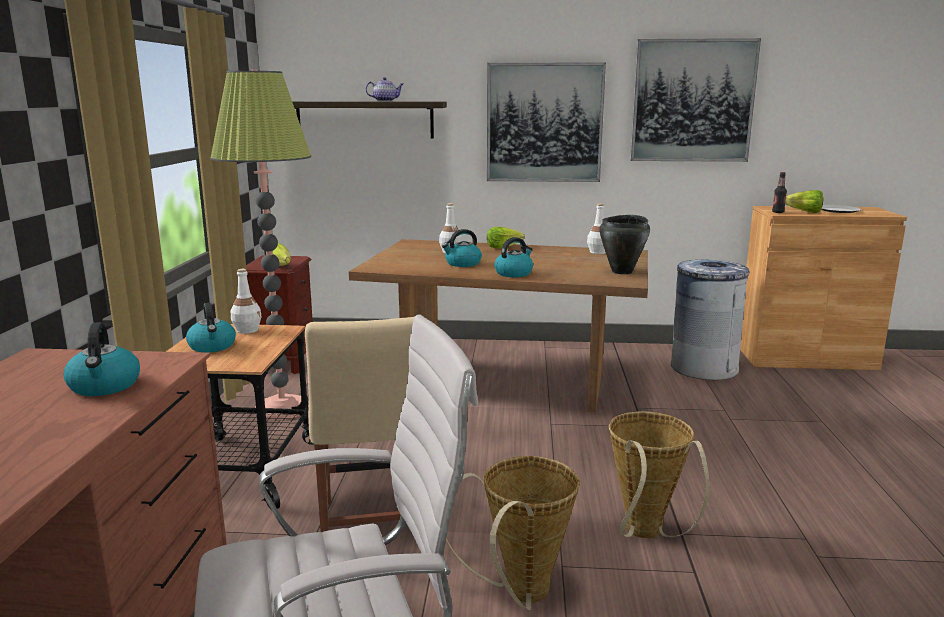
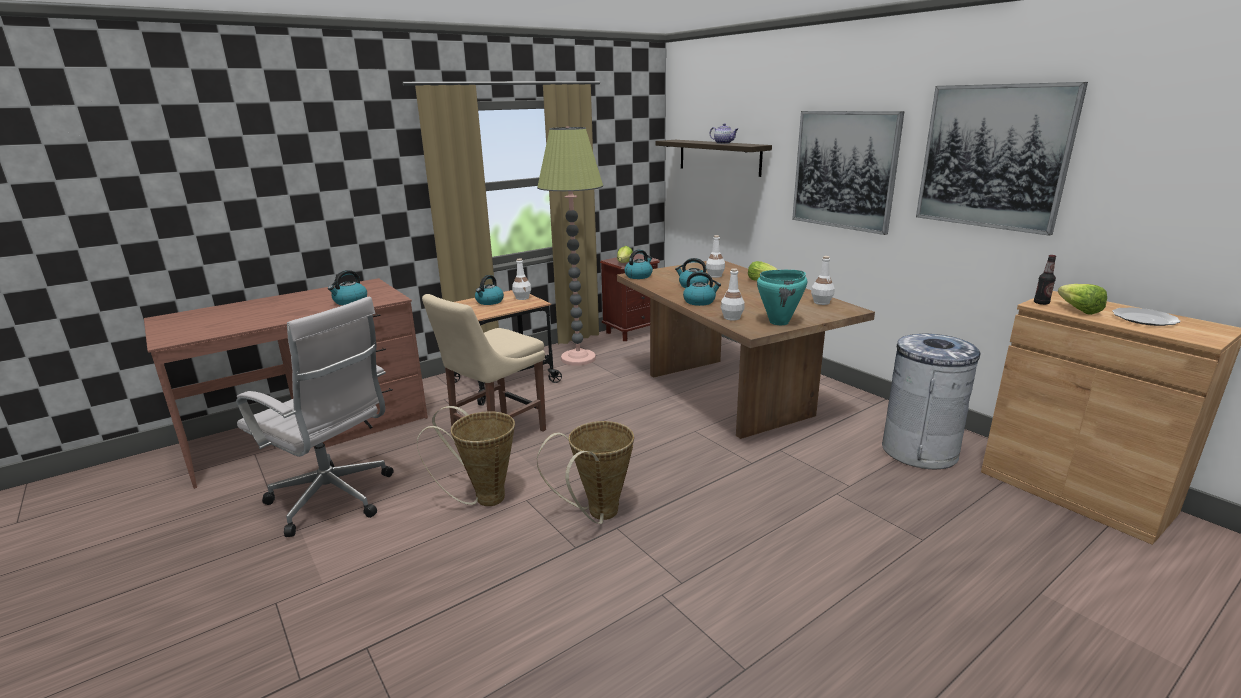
camera: 50 degrees right, 5 degrees up
(379, 267) = (639, 276): none -> kettle
(581, 278) = (732, 318): none -> white bottle
(622, 272) = (779, 322): black cooking pot -> turquoise cooking pot

